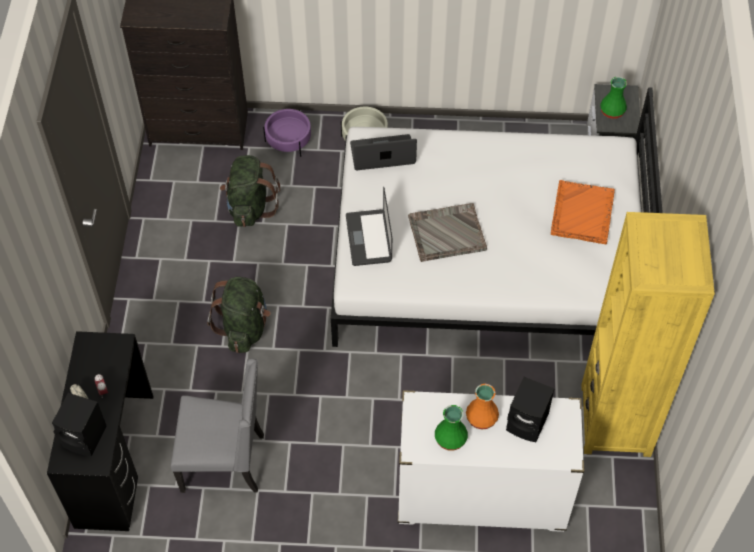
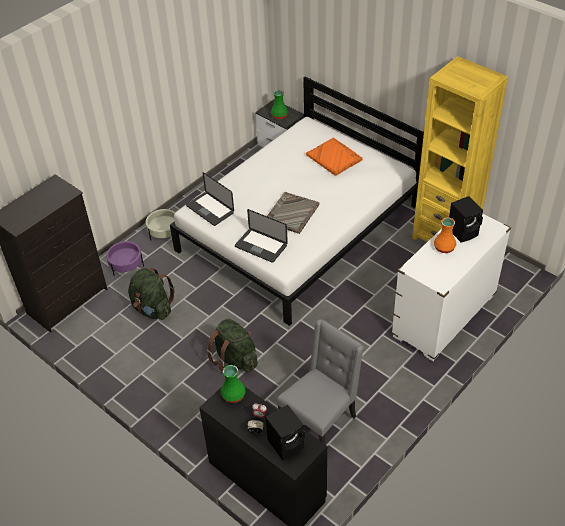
camera: 50 degrees left, 10 degrees down
(382, 154) = (210, 209): laptop -> laptop turned 75 degrees counterclockwise
(451, 439) = (447, 266): green vase -> green vase (234, 395)

